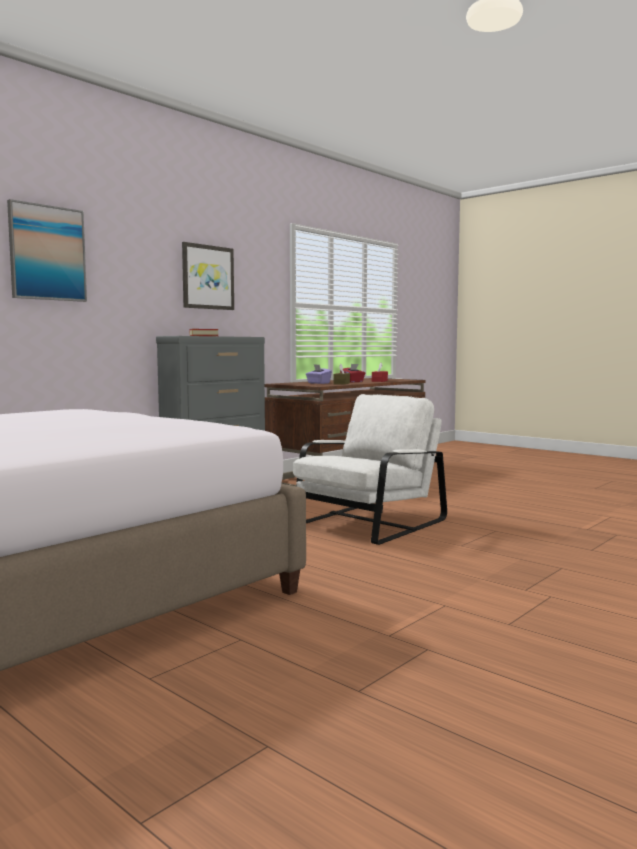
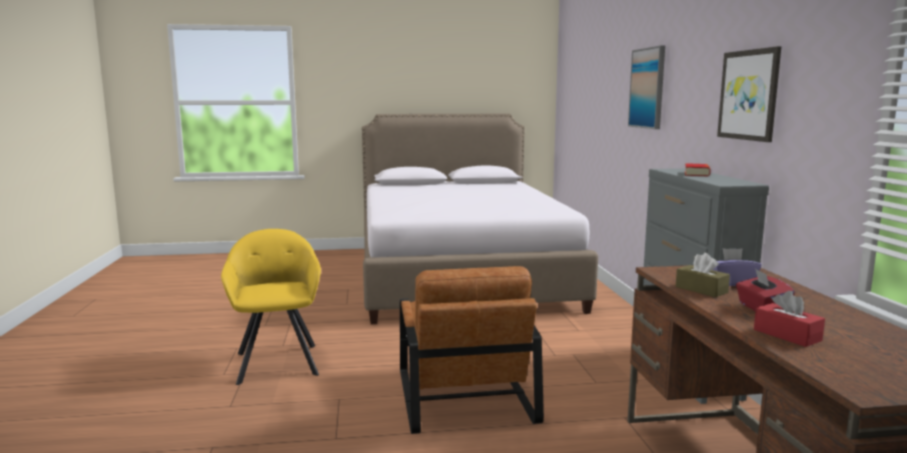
camera: 130 degrees right, 5 degrees up
(368, 523) = (463, 394): white armchair -> brown armchair
(474, 589) = (278, 361): none -> yellow armchair

